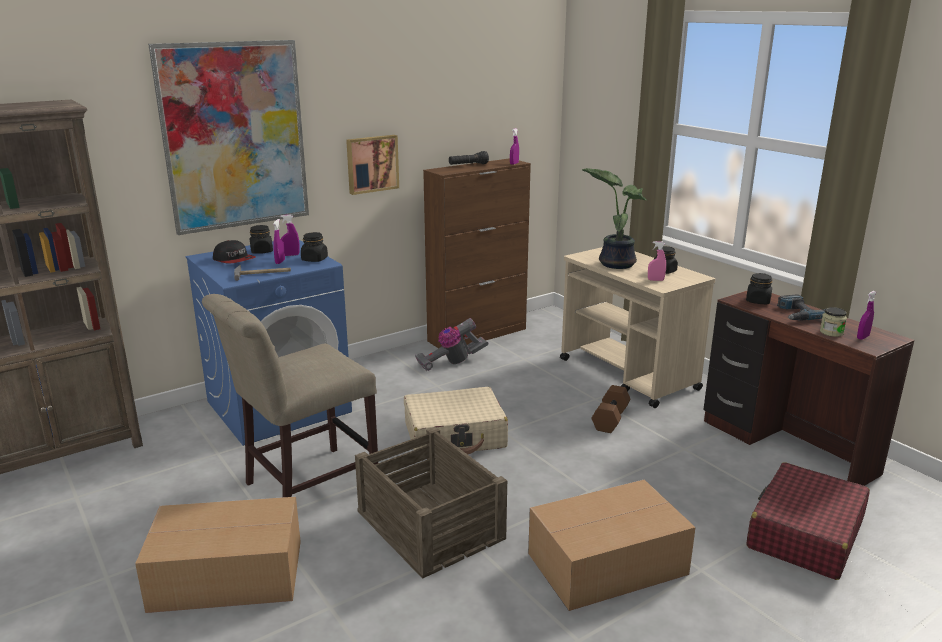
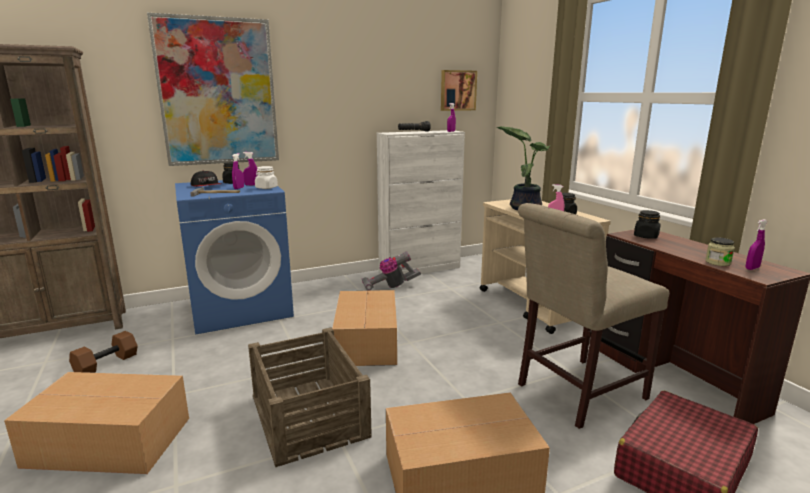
camera: 10 degrees right, 5 degrees down
(304, 486) = (221, 371): beige chair -> beige chair (575, 392)
(314, 259) = (266, 188): black jar -> white jar
(372, 164) = (333, 124): picture -> picture (457, 90)
(455, 435) = (367, 341): beige suitcase -> cardboard box
(478, 335) = (420, 269): brown cabinet -> white cabinet
(611, 419) = (508, 340): brown dumbbell -> brown dumbbell (106, 364)
(796, 314) = (683, 247): power drill -> none

